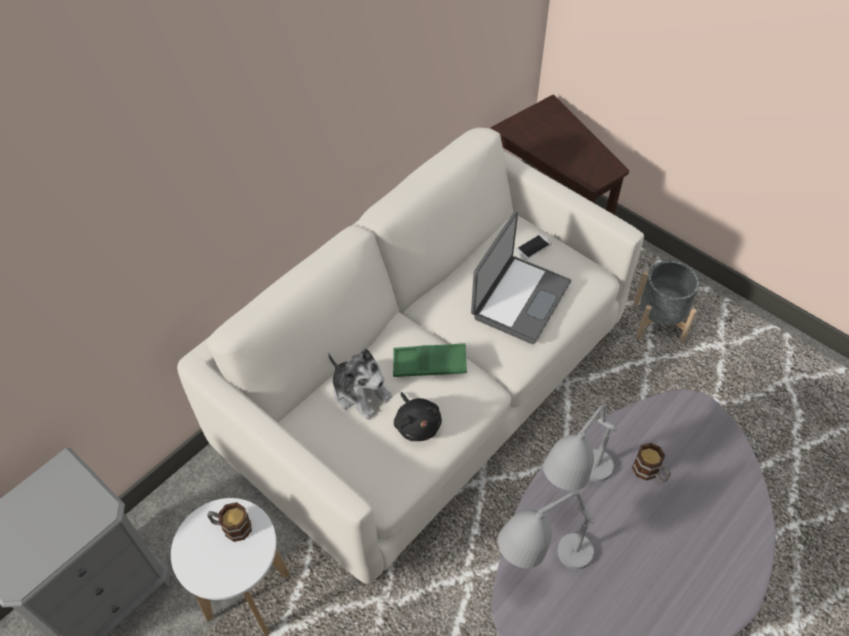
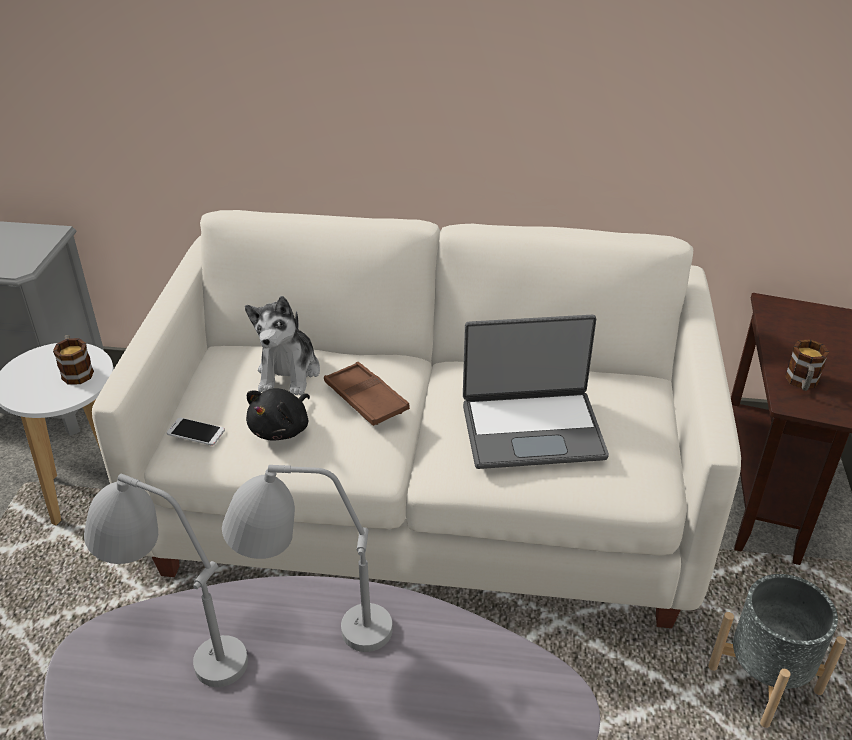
camera: 55 degrees right, 15 degrees down
(429, 364) = (365, 399): green tray -> brown tray
(533, 247) = (626, 408): phone -> phone (196, 432)
(649, 472) = (404, 695): mug -> mug (802, 383)

